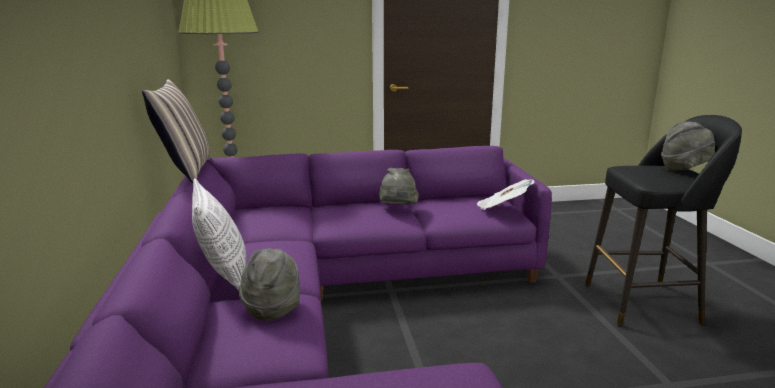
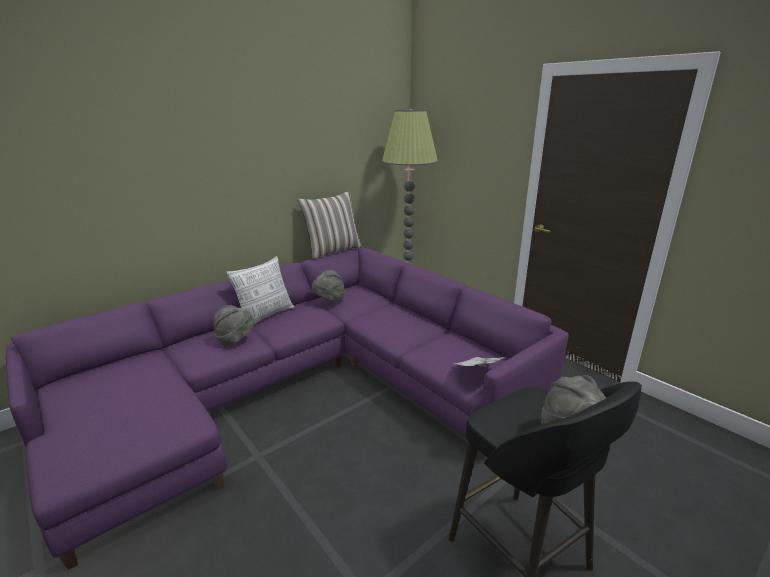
camera: 60 degrees right, 5 degrees up
(398, 209) = (419, 330): grey hat -> grey hat (329, 300)

